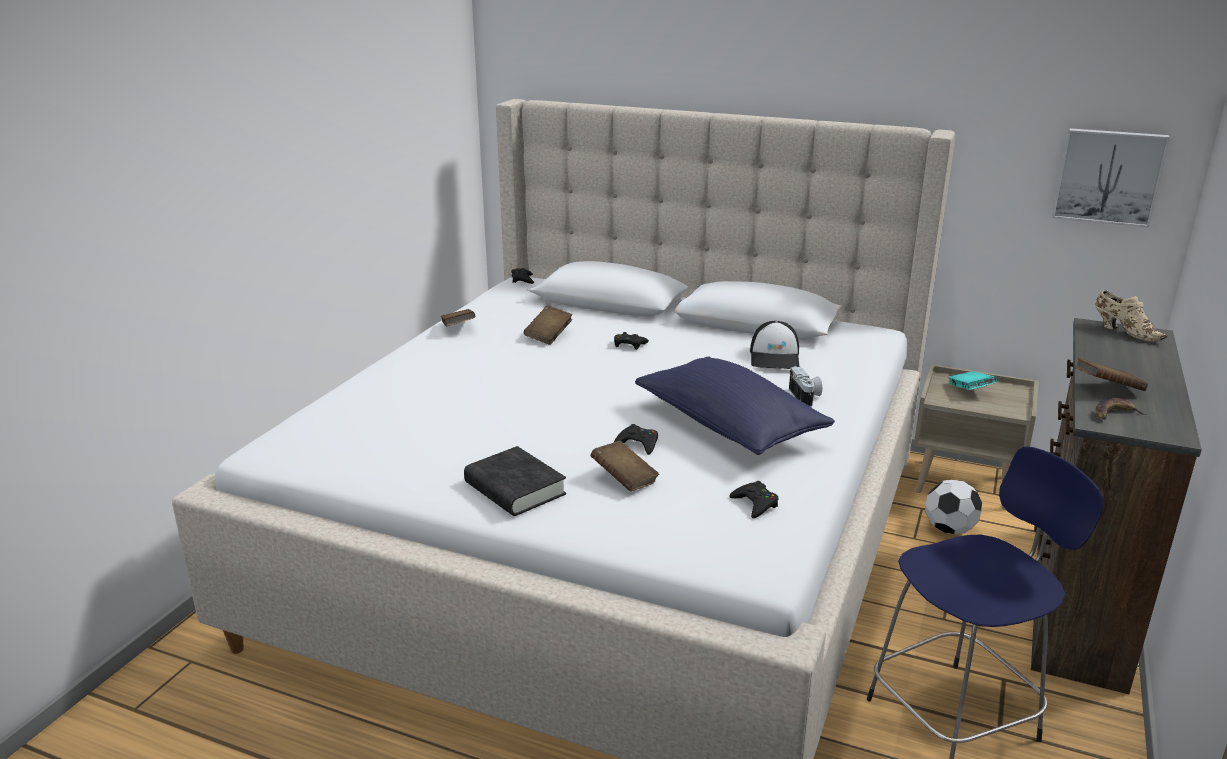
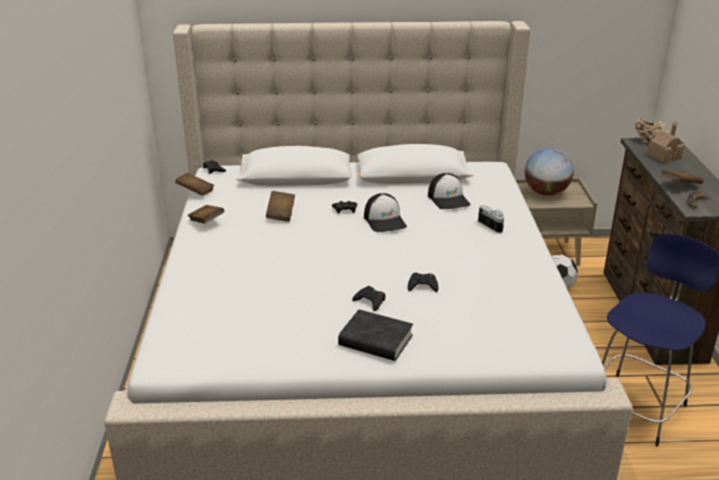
camera: 25 degrees left, 5 degrees up
(624, 480) = (438, 314): brown book -> brown book (195, 192)
(666, 365) = (385, 220): none -> cap
(729, 426) = (466, 258): blue pillow -> none
(755, 504) = (530, 309): black game controller -> black game controller (370, 301)
(970, 390) = (546, 193): turquoise book -> globe
(1108, 176) = (616, 41): picture -> none
(1121, 349) = (663, 156): none -> toy house

